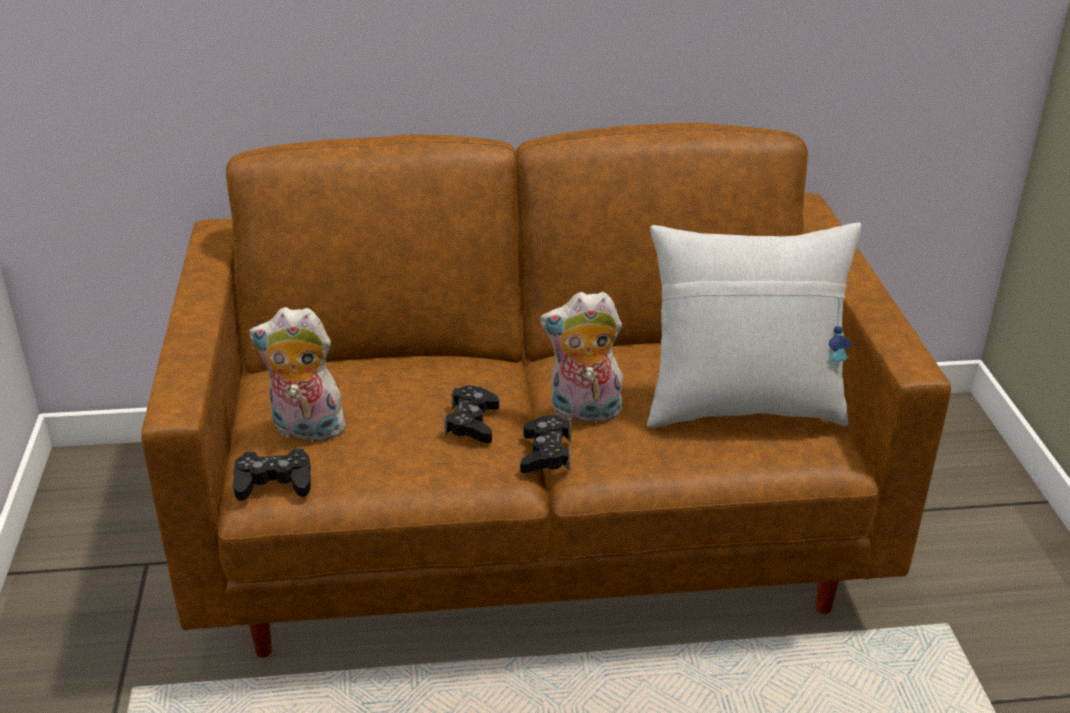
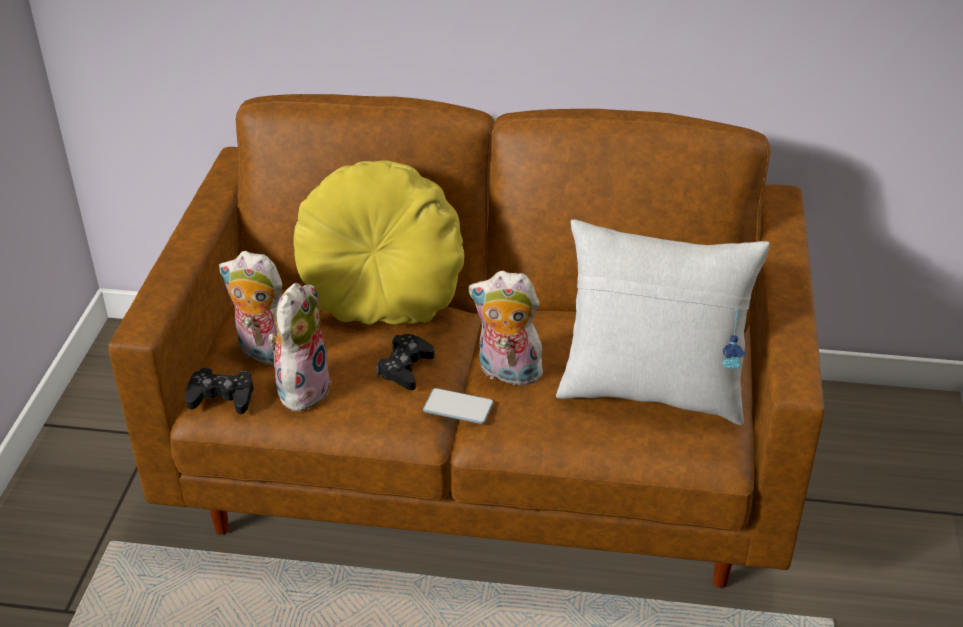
camera: 15 degrees right, 5 degrees up
(363, 459) = (302, 387): none -> plush toy
(420, 366) = (383, 307): none -> yellow pillow
(546, 453) = (458, 407): black game controller -> phone

